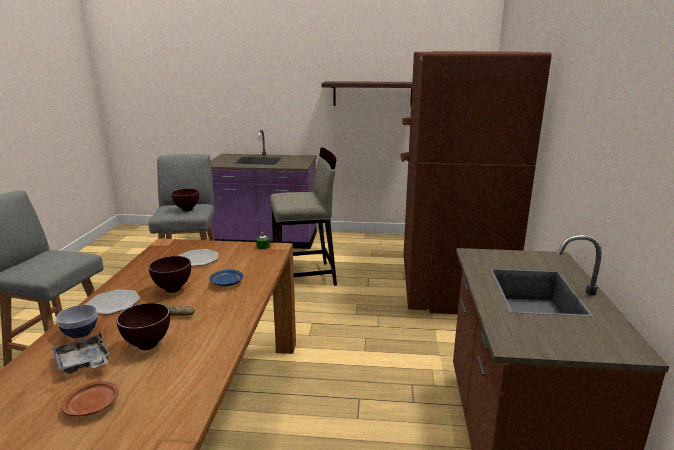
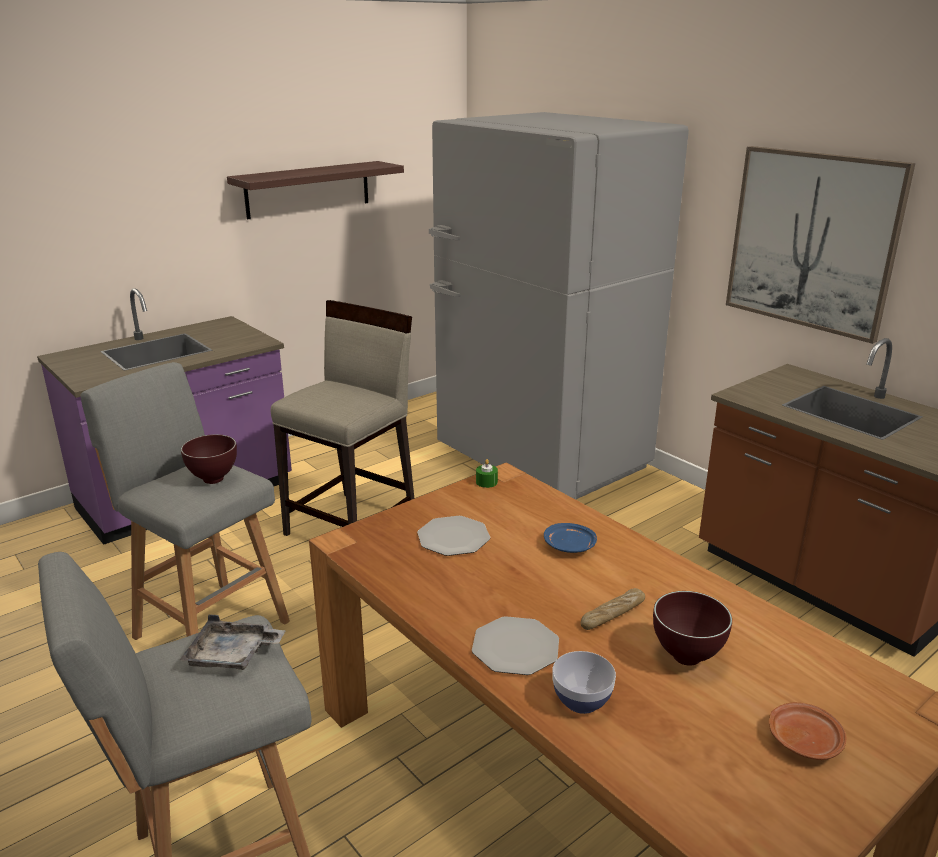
camera: 45 degrees left, 5 degrees up
(84, 362) = (680, 720): grey tray -> grey tray (232, 655)
(173, 289) = (535, 588): brown bowl -> none
(450, 286) = (541, 459): brown fridge -> grey fridge
(591, 146) = (812, 241): none -> picture

